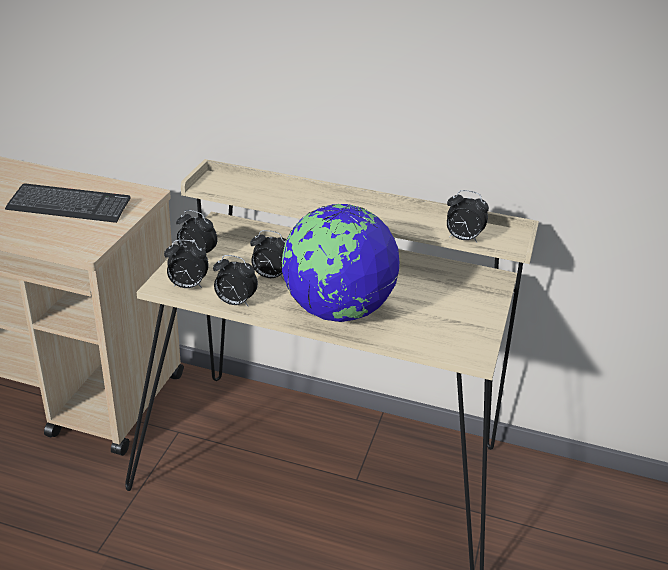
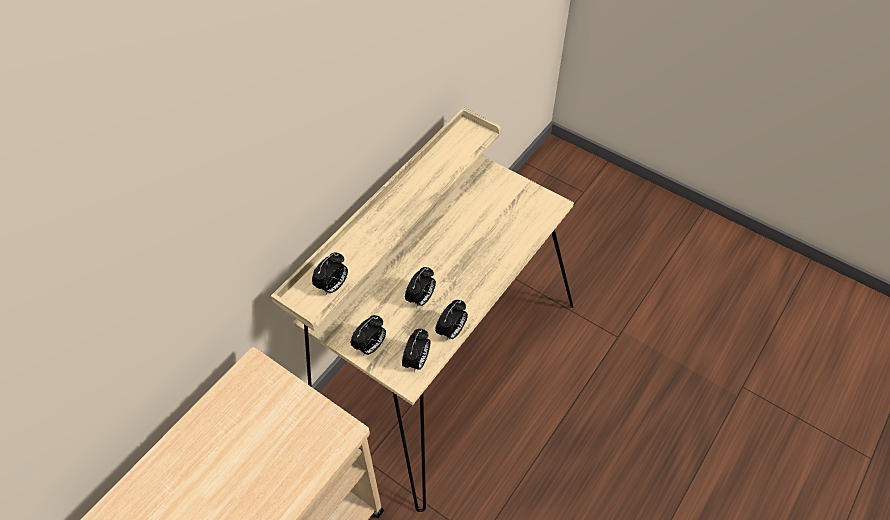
camera: 70 degrees left, 20 degrees up
(69, 206) = (249, 442): keyboard -> none
(337, 311) = (482, 267): globe -> none
(462, 239) = (462, 158): alarm clock -> alarm clock (332, 286)

